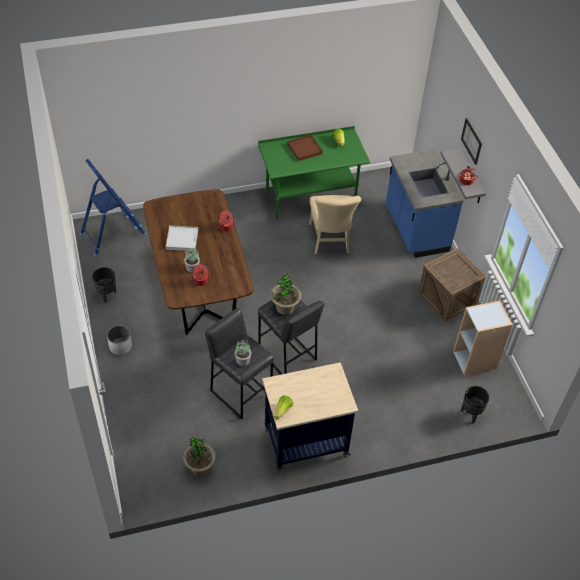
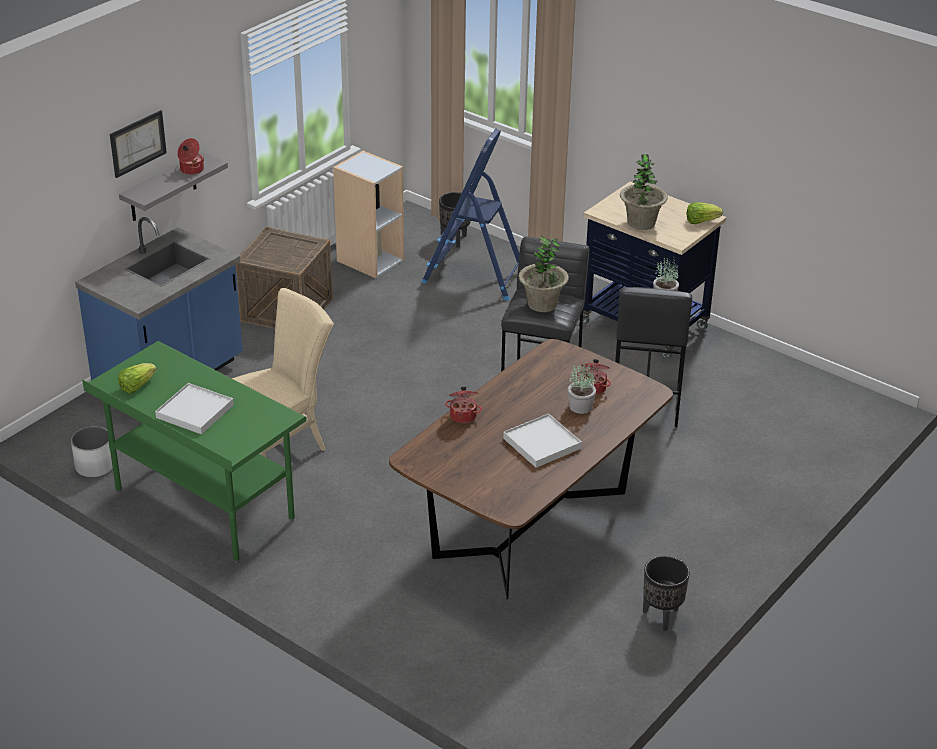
camera: 125 degrees left, 15 degrees down
(113, 234) = (533, 694): blue step ladder -> blue step ladder (473, 277)
(120, 346) = (724, 544): white planter -> white planter (95, 467)
(200, 467) = (780, 383): potted plant -> potted plant (641, 223)
(304, 149) = (194, 411): brown tray -> white tray

